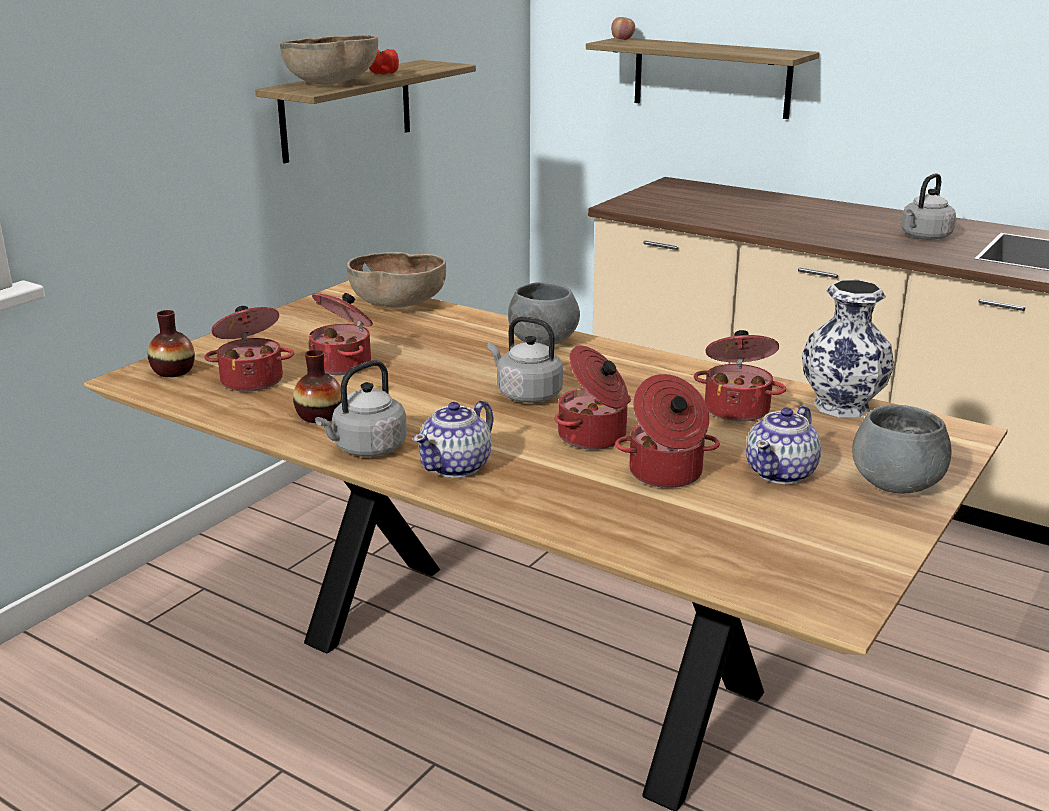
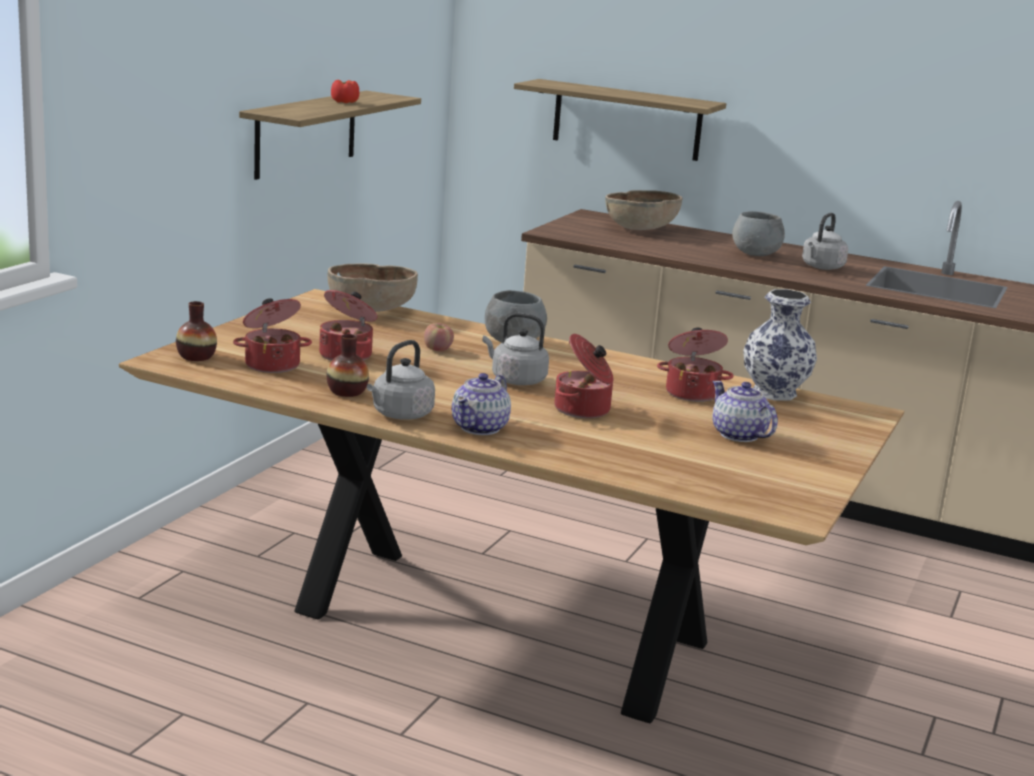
camera: 10 degrees left, 5 degrees down
(332, 83) = (306, 109): brown bowl -> brown bowl (641, 229)
(622, 39) = (545, 81): apple -> apple (438, 350)
(665, 474) = (649, 435): cooking pot -> none
(782, 473) = (739, 435): teapot -> teapot turned 120 degrees clockwise
(897, 484) = (827, 444): grey bowl -> grey bowl (756, 254)

